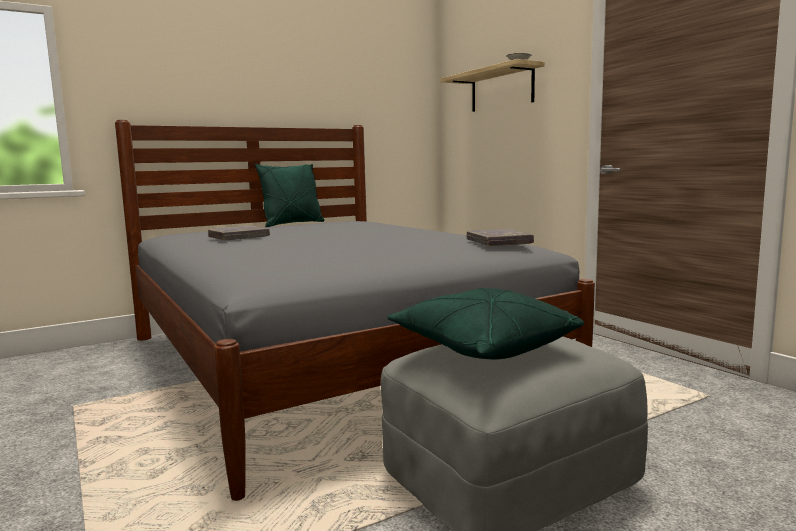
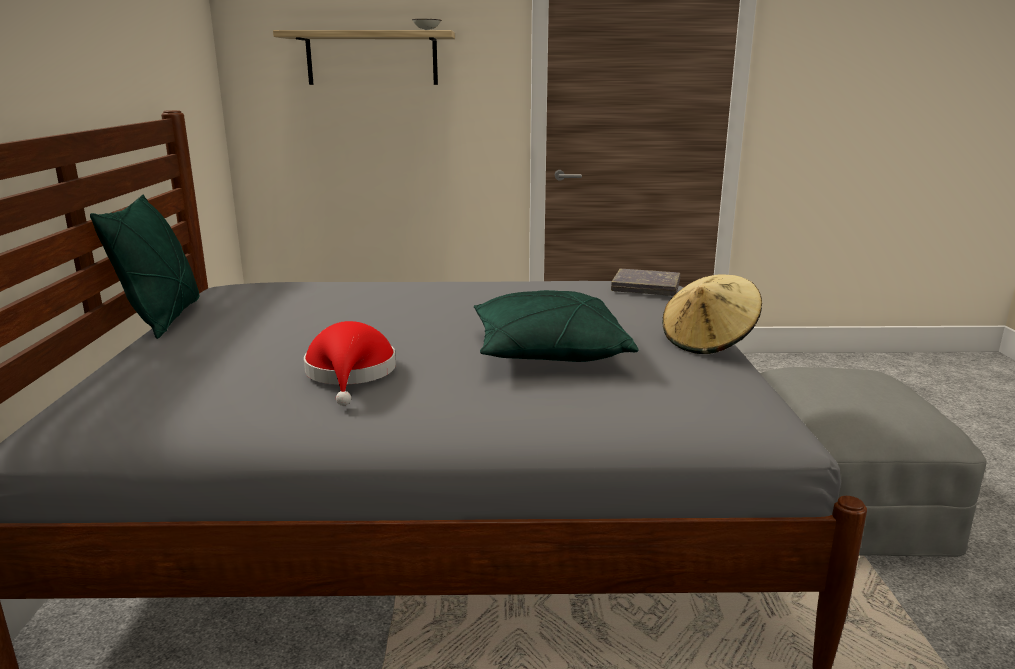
camera: 60 degrees left, 10 degrees up
(239, 237) = (351, 374): grey book -> red hat
(388, 258) = (708, 342): none -> beige hat
(482, 347) = (865, 400): green pillow -> green pillow (547, 353)

